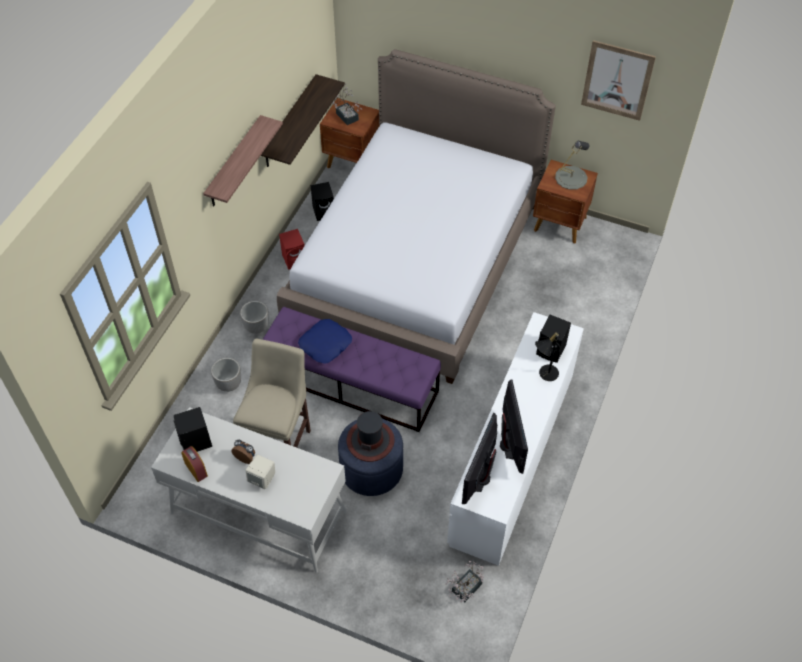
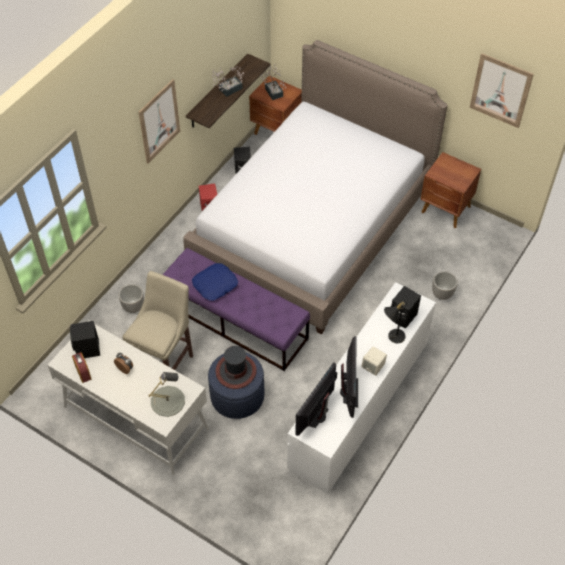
camera: 10 degrees right, 0 degrees up
(234, 163) = (159, 121): shelf -> picture
(257, 327) = (166, 262): planter -> planter (442, 294)
(262, 479) = (135, 388): beige speaker -> beige speaker (373, 367)
(464, 590) = (293, 509): potted plant -> potted plant (228, 90)
(571, 177) = (456, 170): grey table lamp -> grey table lamp (167, 401)

